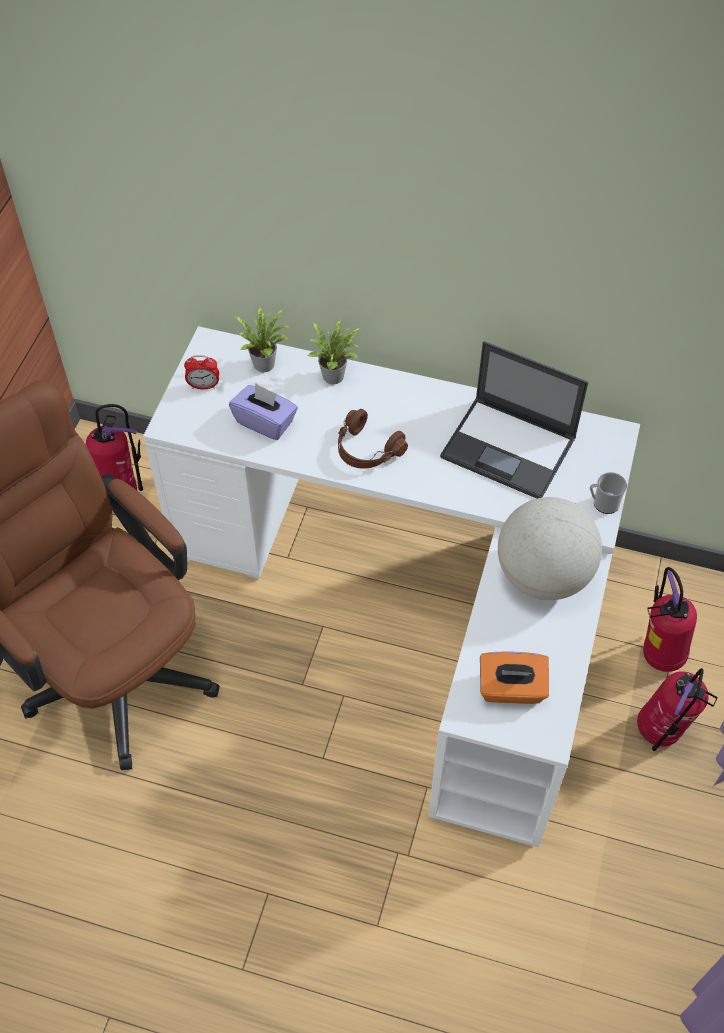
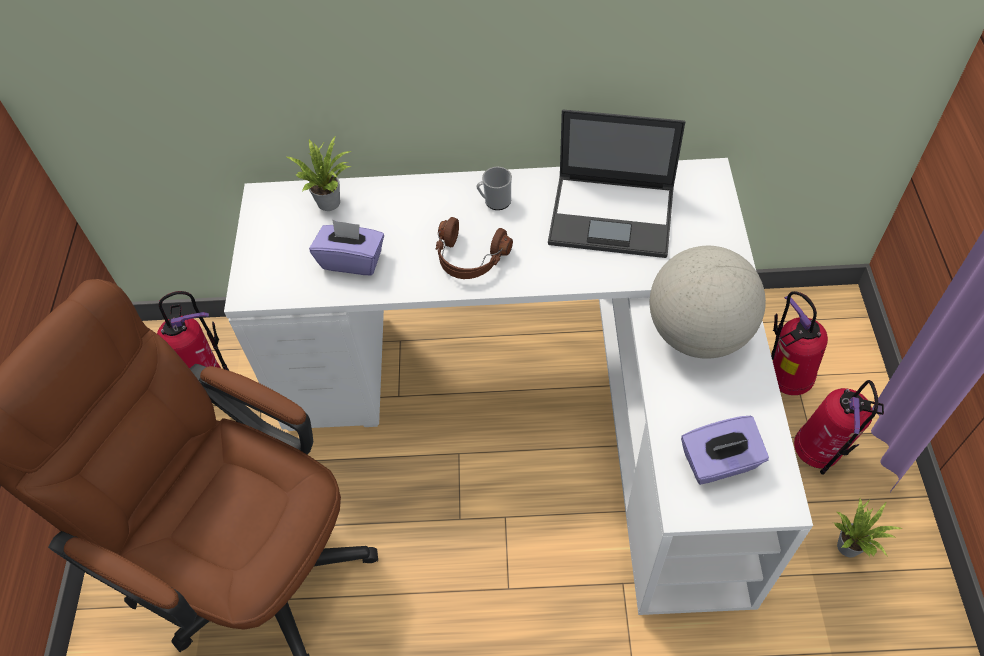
camera: 15 degrees left, 0 degrees up
(204, 386) = (272, 241): alarm clock -> none
(336, 376) = (408, 193): potted plant -> potted plant (851, 545)
(511, 689) = (719, 462): orange tissue box -> purple tissue box
(603, 503) = (728, 243): mug -> mug (495, 201)

